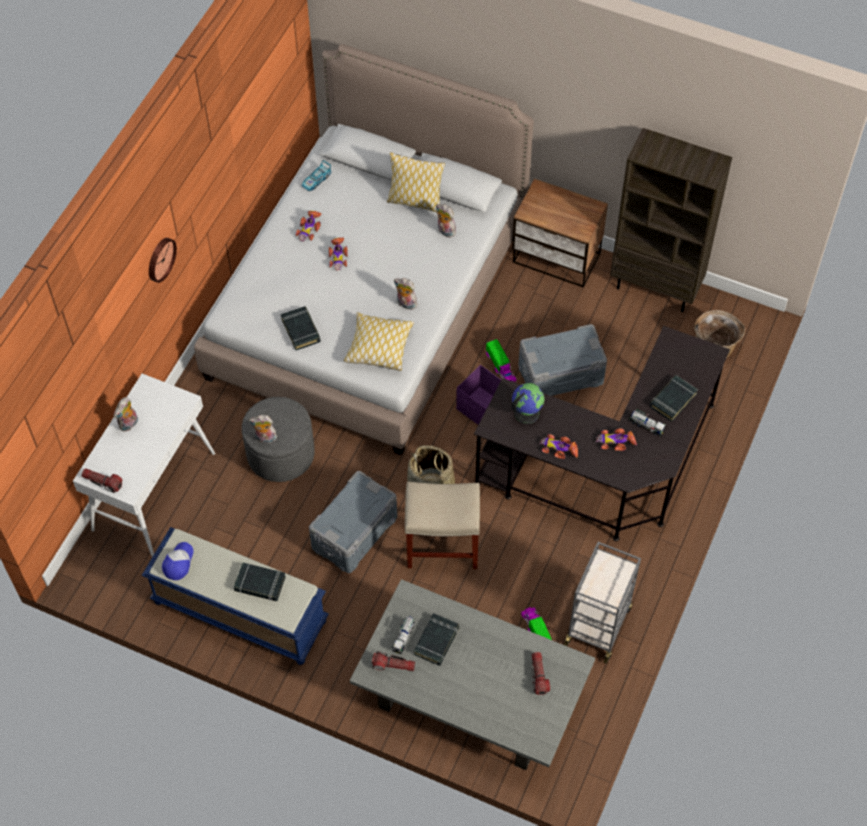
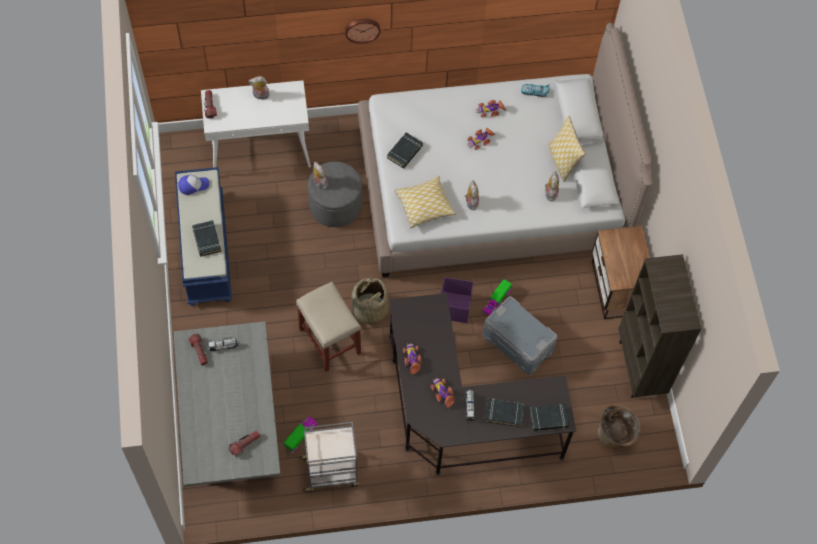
camera: 55 degrees right, 5 degrees up
(354, 532) = (305, 282): grey storage box -> none
(436, 641) = (232, 367): black book -> black book (549, 418)
(526, 413) = (427, 323): globe -> none

